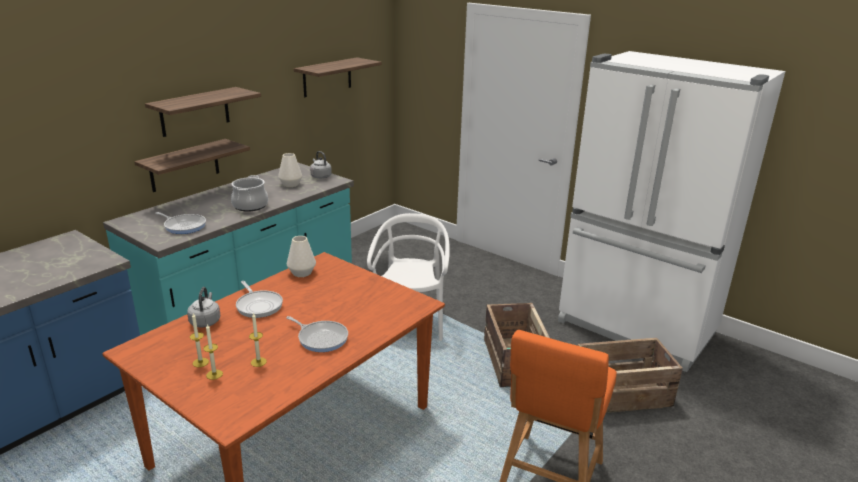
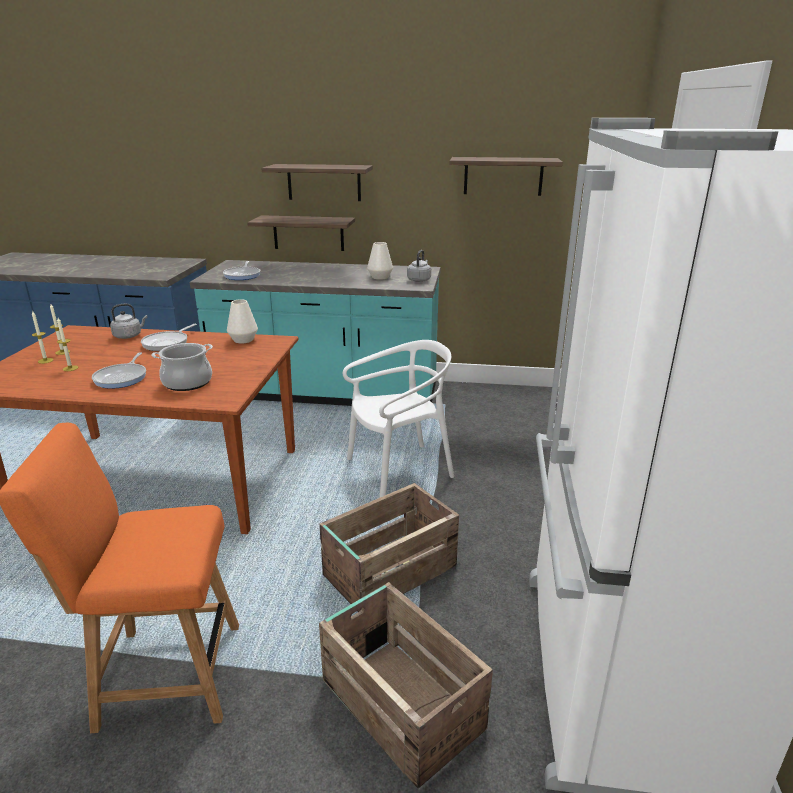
camera: 60 degrees right, 0 degrees up
(250, 206) = (310, 279): cooking pot -> cooking pot (187, 382)

